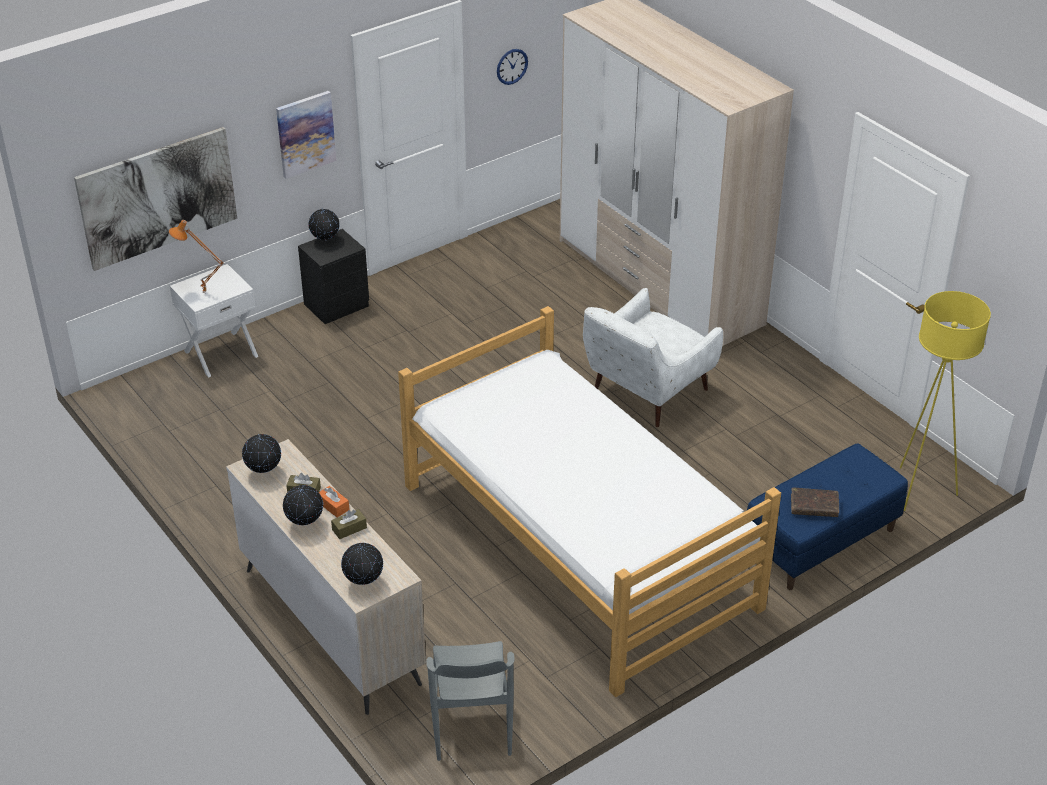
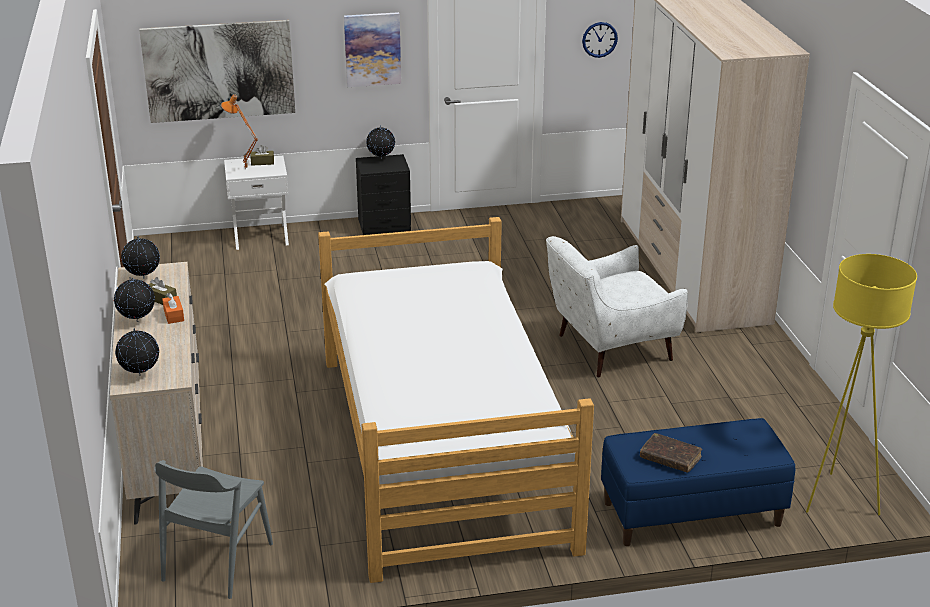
camera: 25 degrees right, 10 degrees down
(349, 529) = (169, 334): brown tissue box -> brown tissue box (262, 162)

